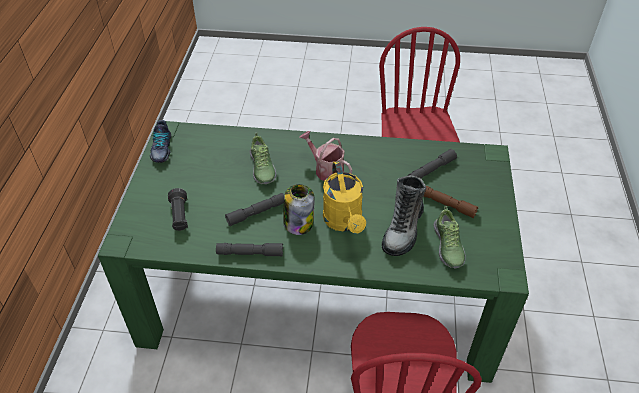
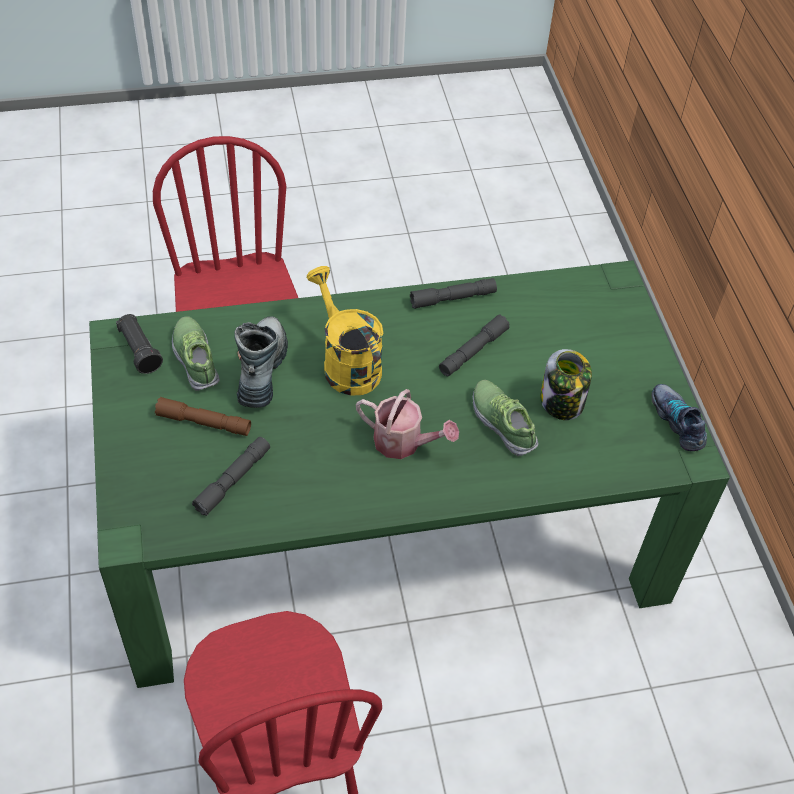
camera: 160 degrees right, 5 degrees up
(179, 216) = (572, 325): black flashlight -> black flashlight (139, 350)
(298, 223) = (409, 349): jar -> jar (562, 402)

